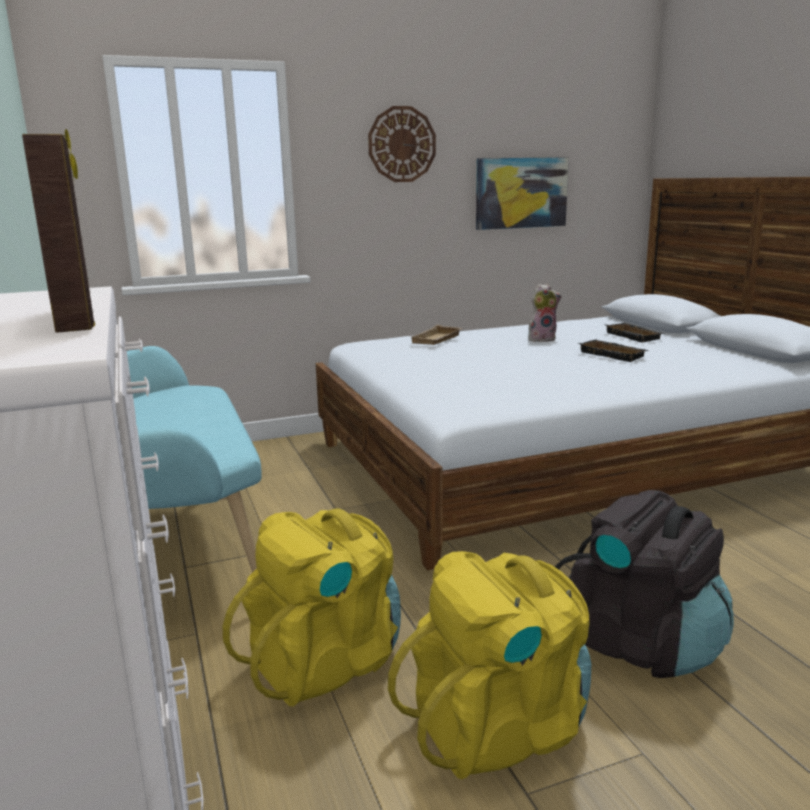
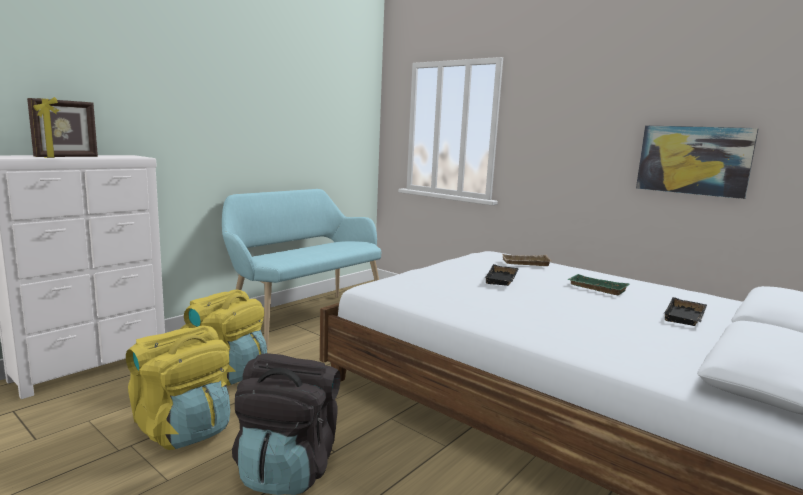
camera: 60 degrees right, 5 degrees down
(402, 144) = (577, 112): wall clock -> none
(542, 339) = (595, 288): plush toy -> green tray
(614, 355) = (591, 313): black tray -> black tray (502, 279)

